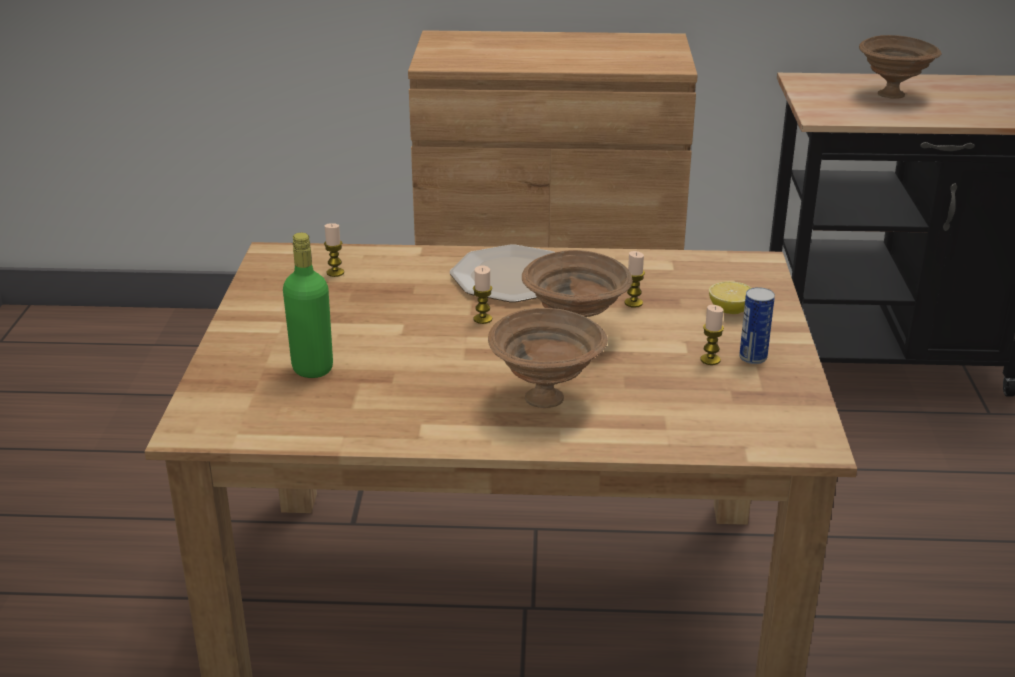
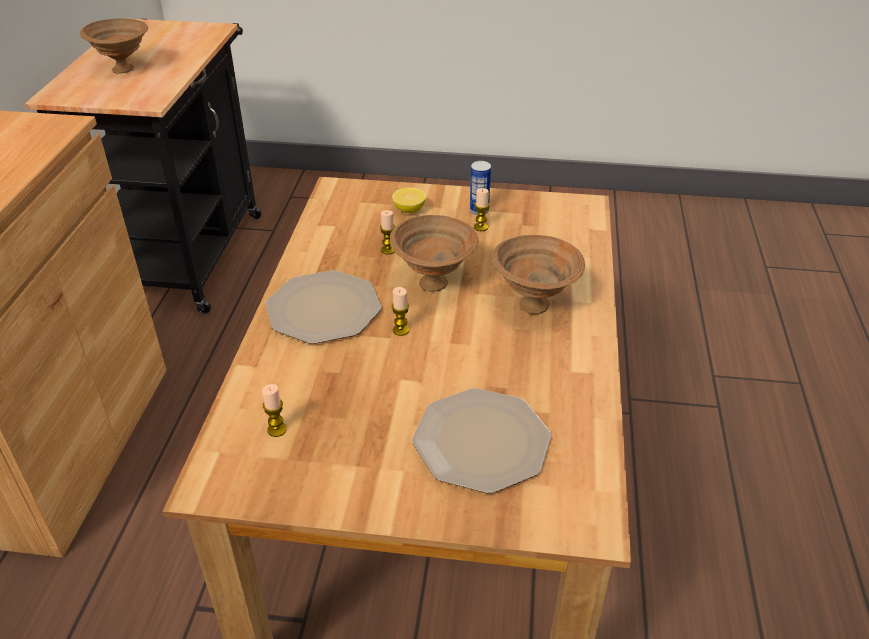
camera: 85 degrees left, 10 degrees up
(312, 368) = (480, 441): green bottle -> plate

